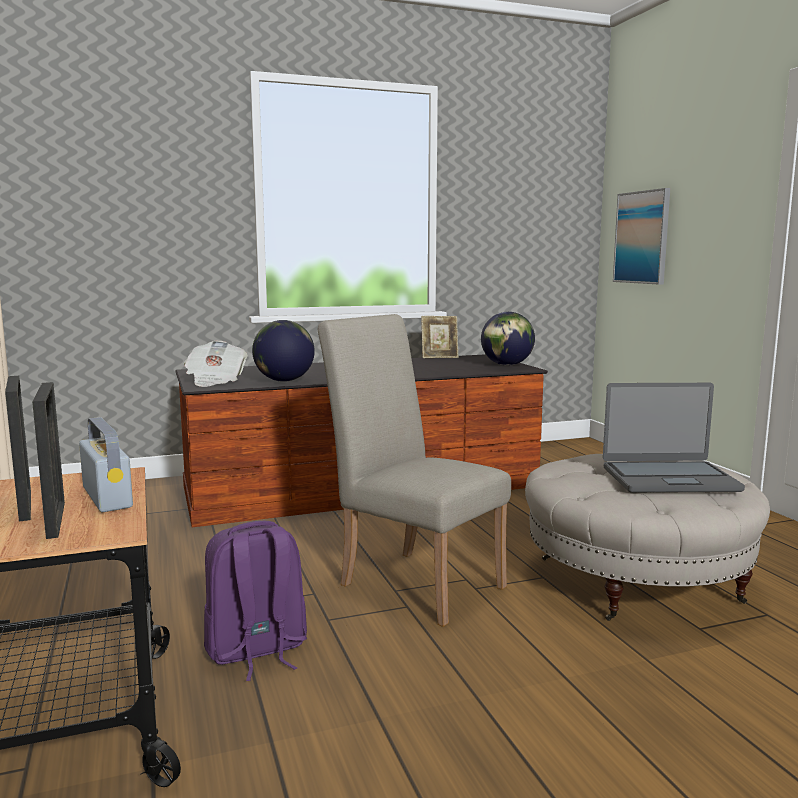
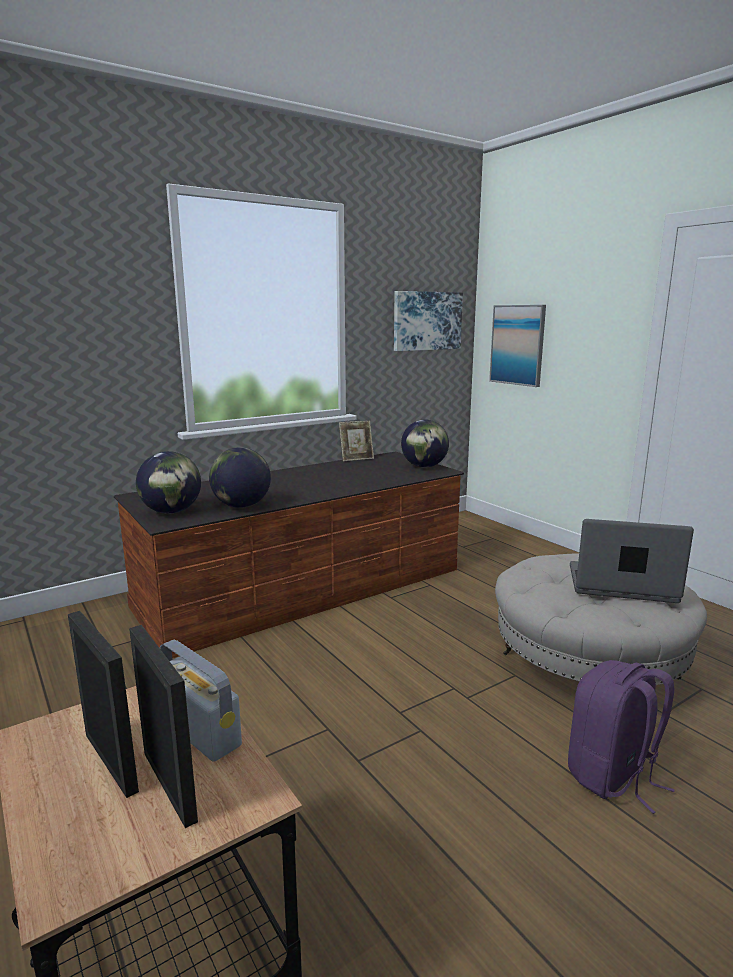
camera: 15 degrees left, 5 degrees up
(215, 381) = (171, 512): newspaper -> globe
(256, 651) = (311, 816): purple backpack -> purple backpack (613, 776)
(414, 581) = (410, 698): beige chair -> none
(537, 212) = (427, 321): none -> picture
(668, 478) = (621, 585): laptop -> laptop turned 150 degrees counterclockwise

